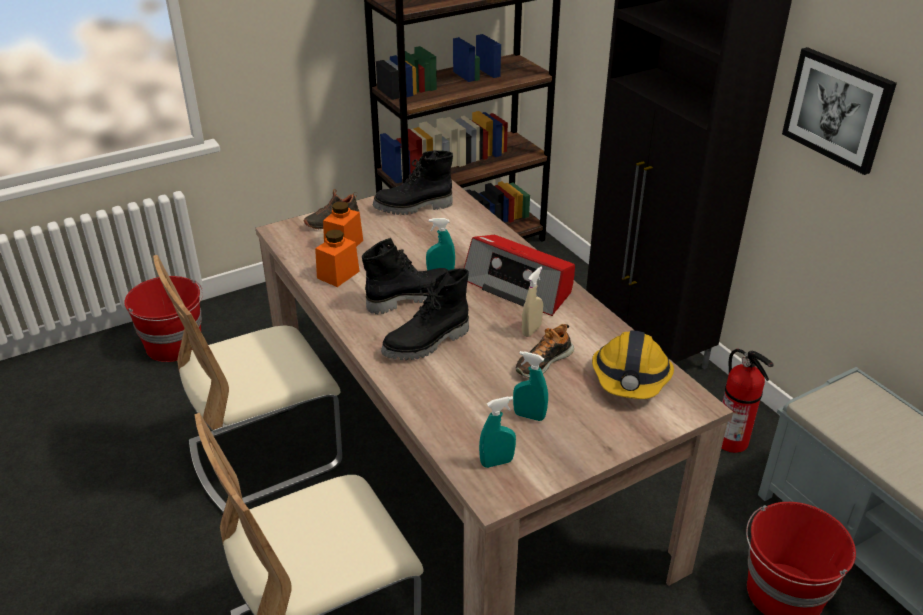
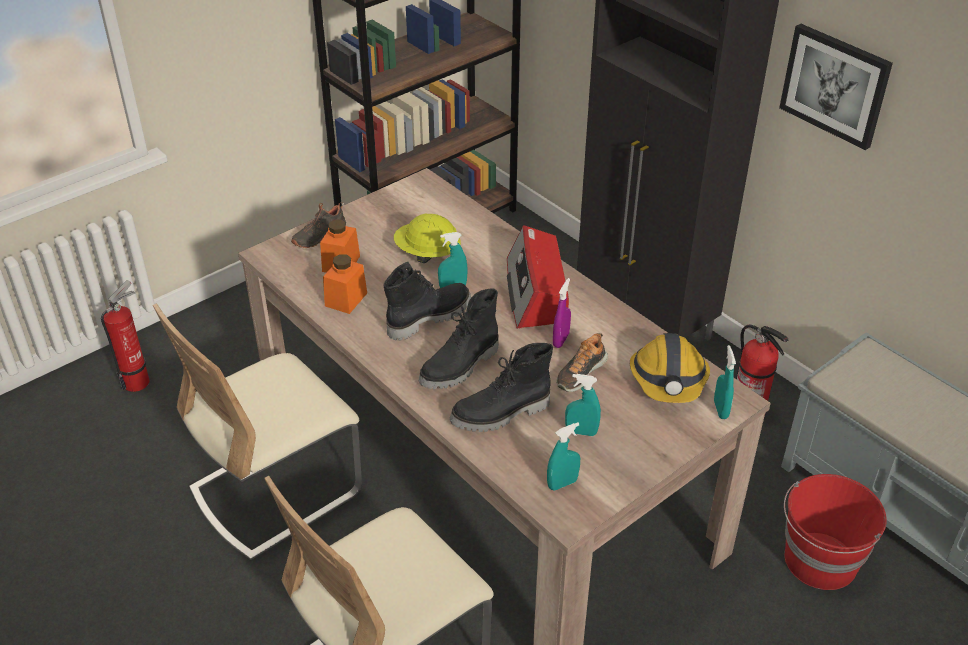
camera: 10 degrees left, 5 degrees up
(175, 345) = (138, 380): red bucket -> fire extinguisher
(413, 207) = (402, 210): black boot -> black boot (501, 414)
(425, 245) = (427, 254): none -> yellow hard hat
(519, 286) = (536, 292): radio -> radio turned 60 degrees clockwise
(531, 330) = (561, 340): beige spray bottle -> purple spray bottle
(678, 412) = (720, 410): none -> turquoise spray bottle

